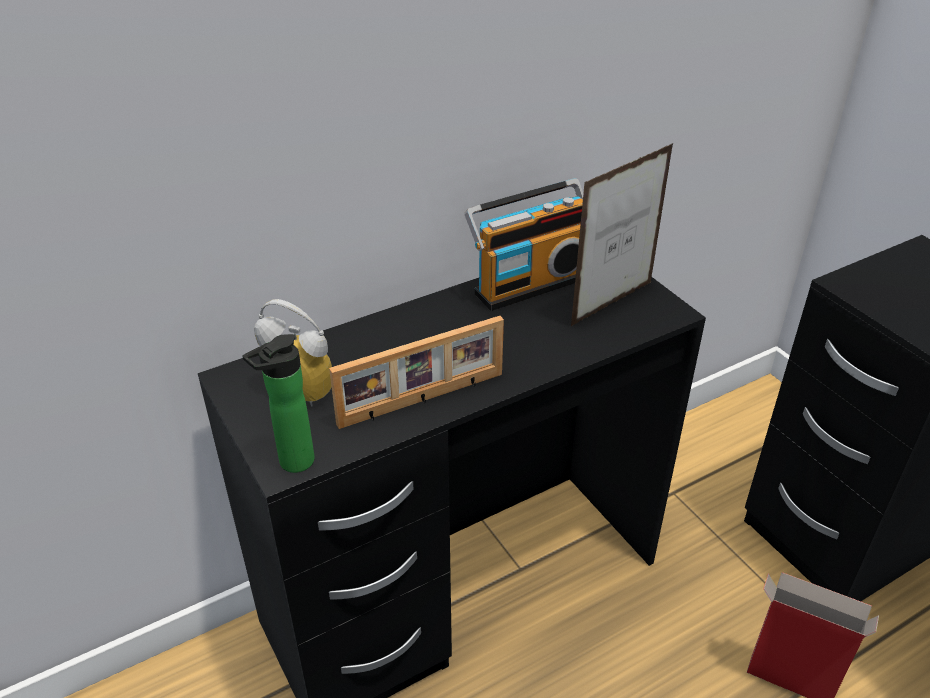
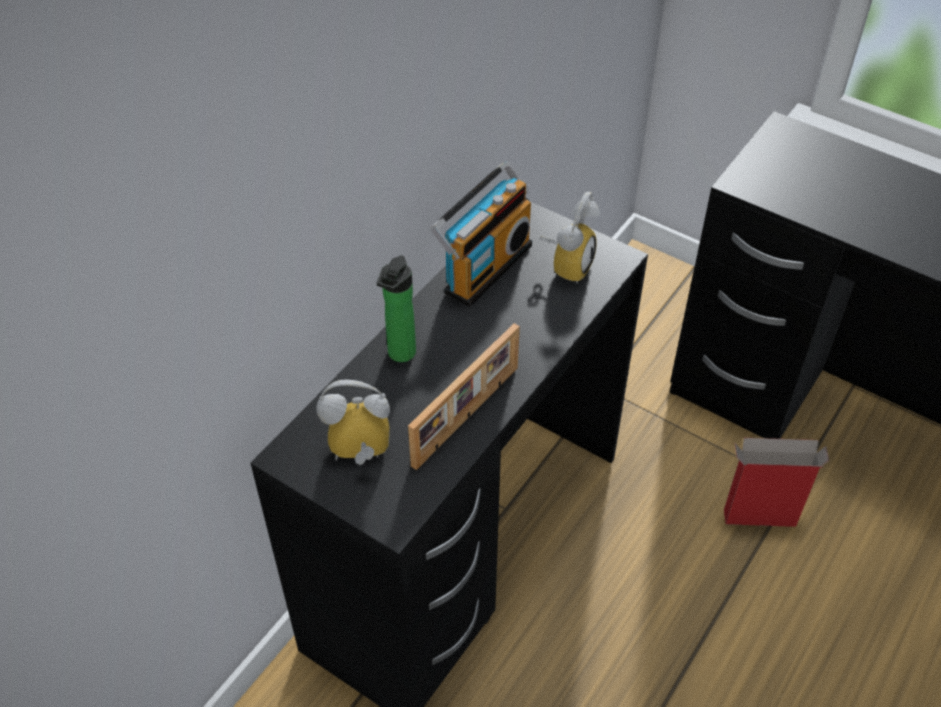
camera: 25 degrees left, 10 degrees up
(292, 463) = (399, 516): bottle -> bottle (400, 355)
(612, 303) = (566, 265): picture frame -> alarm clock

